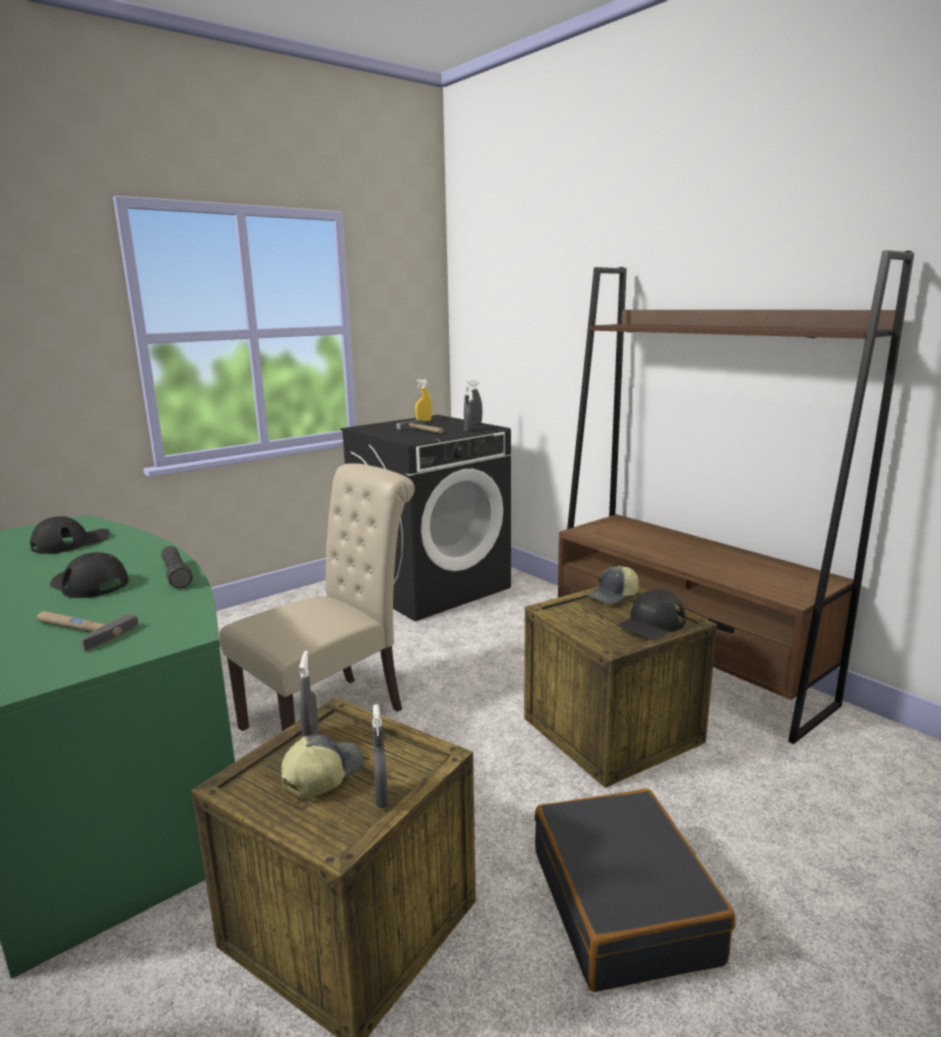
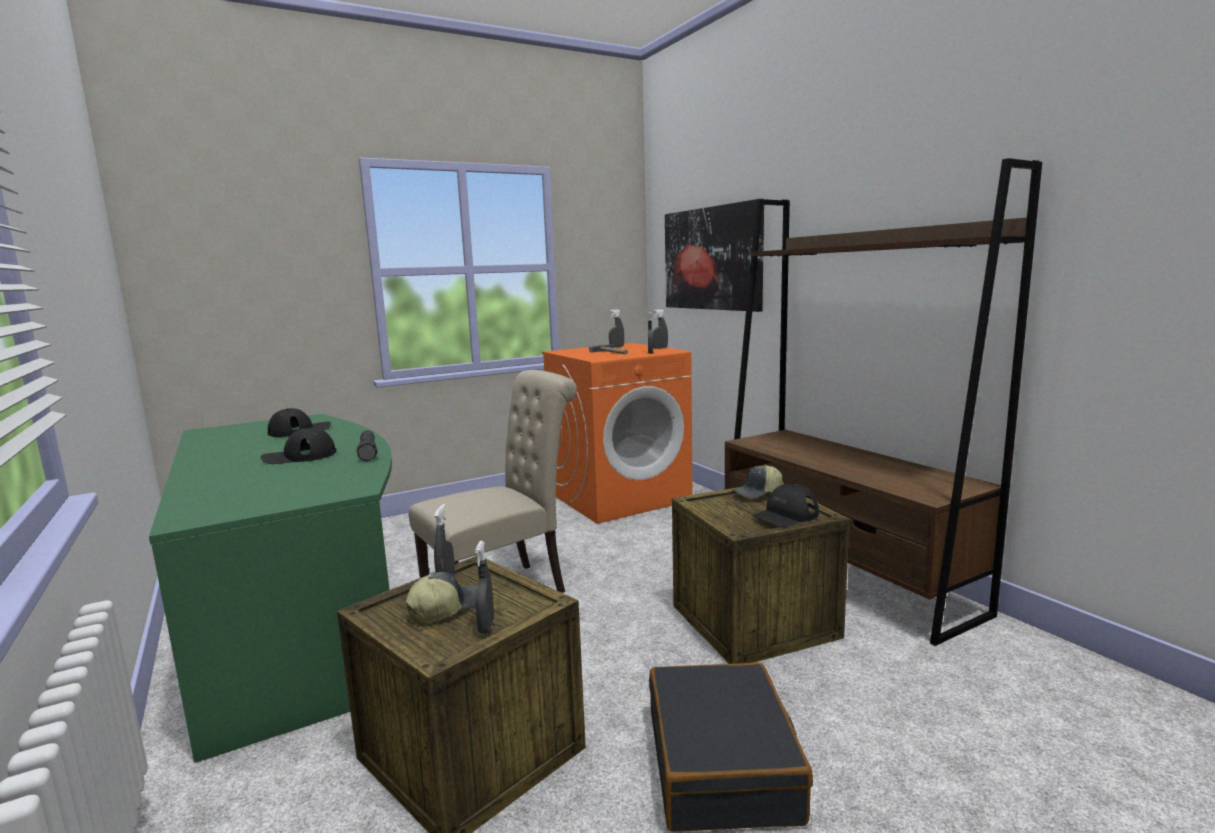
camera: 10 degrees right, 5 degrees down
(77, 630) = (275, 484): hammer -> none
(89, 584) = (299, 456): black cap -> black cap turned 60 degrees counterclockwise
(423, 421) = (616, 347): yellow spray bottle -> grey spray bottle
(432, 586) = (620, 497): black washing machine -> orange washing machine
(530, 324) = (712, 258): none -> picture

